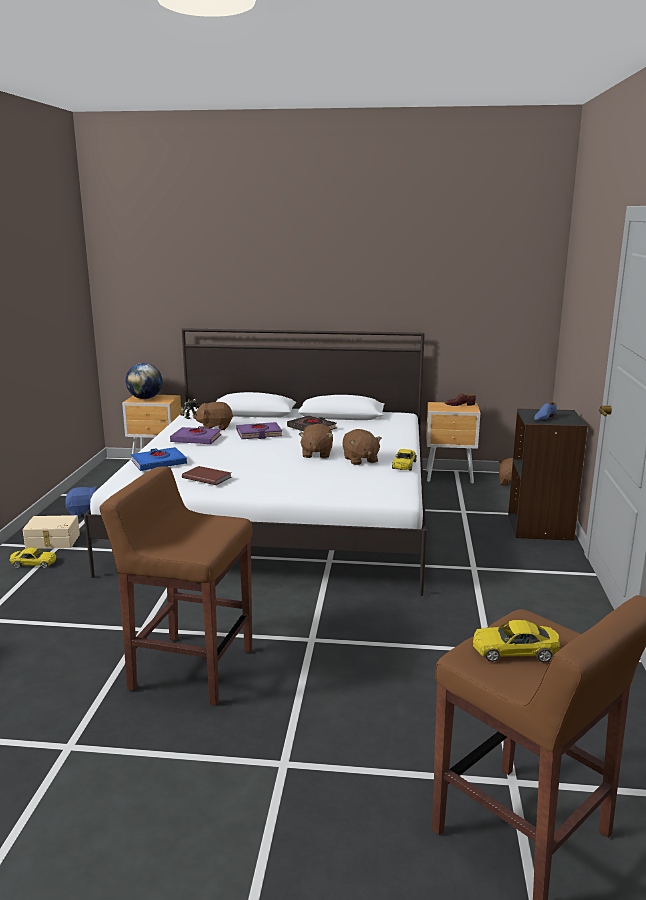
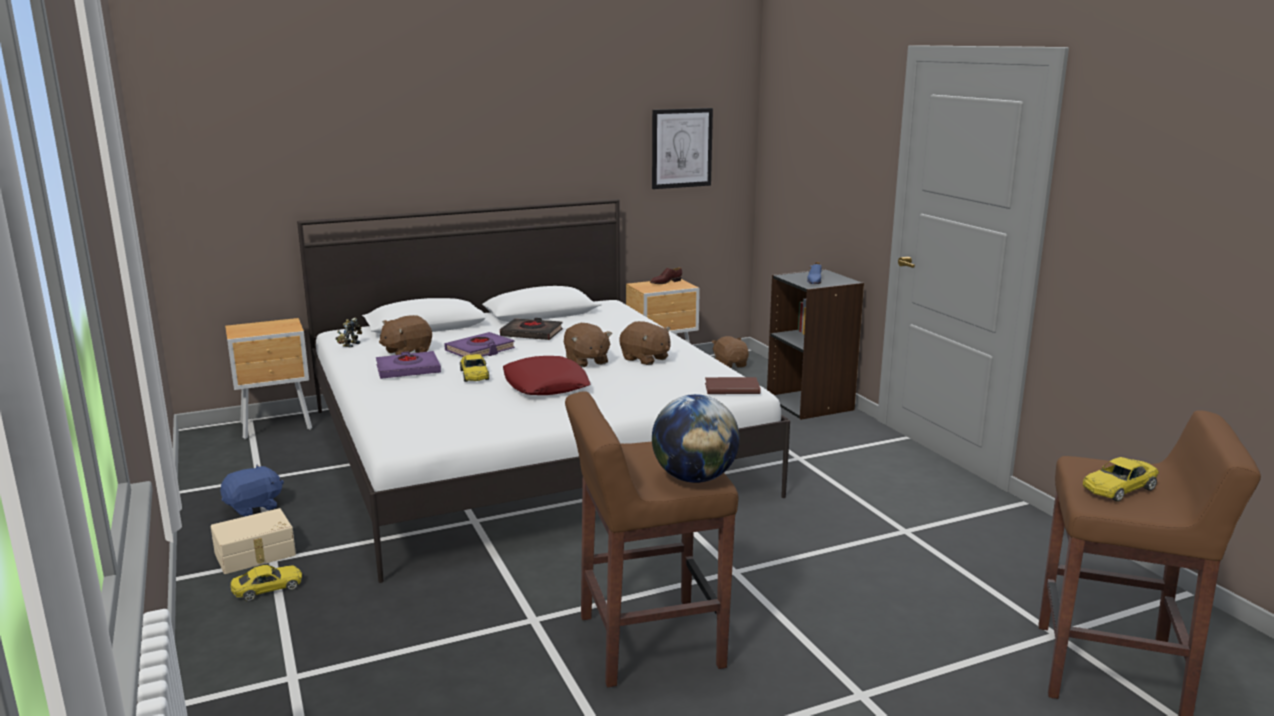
camera: 30 degrees left, 0 degrees up
(145, 398) = (254, 329): globe -> globe (694, 478)
(158, 463) = (413, 406): blue book -> none
(207, 477) = (505, 410): brown book -> brown book (731, 388)
(263, 465) = (546, 385): none -> red pillow
(404, 465) = (698, 356): yellow toy car -> yellow toy car (474, 374)
(486, 294) = (681, 148): none -> picture

